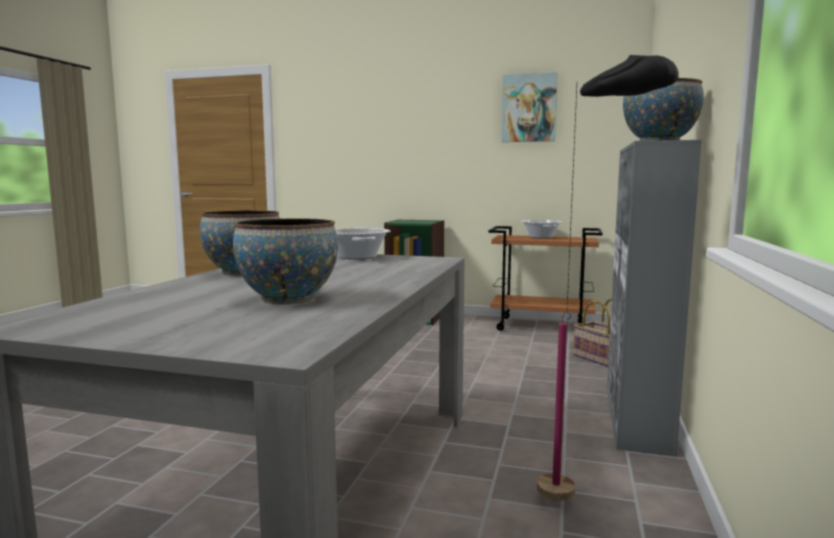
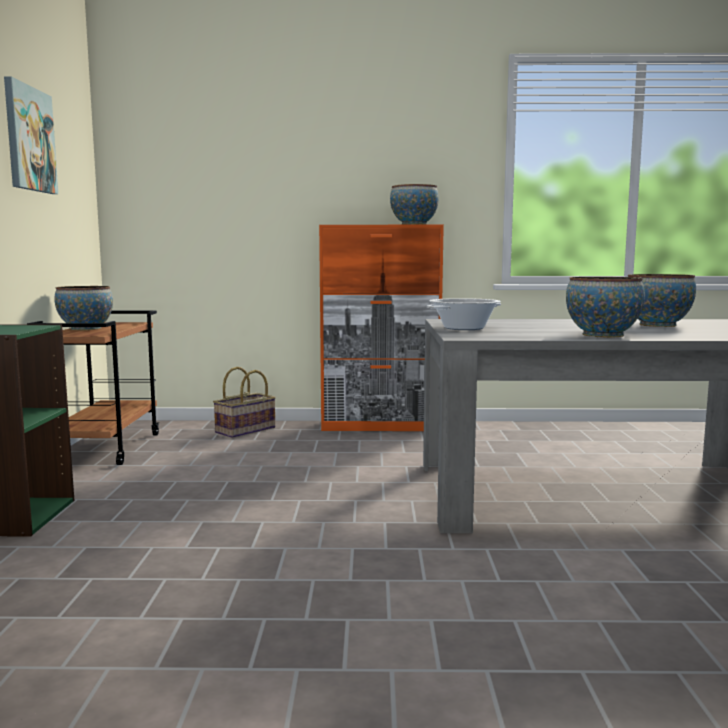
camera: 105 degrees left, 0 degrees up
(540, 237) = (86, 329): cooking pot -> bowl
(589, 507) = (518, 436): black floor lamp -> none
(636, 417) = (381, 426): grey cabinet -> orange cabinet

